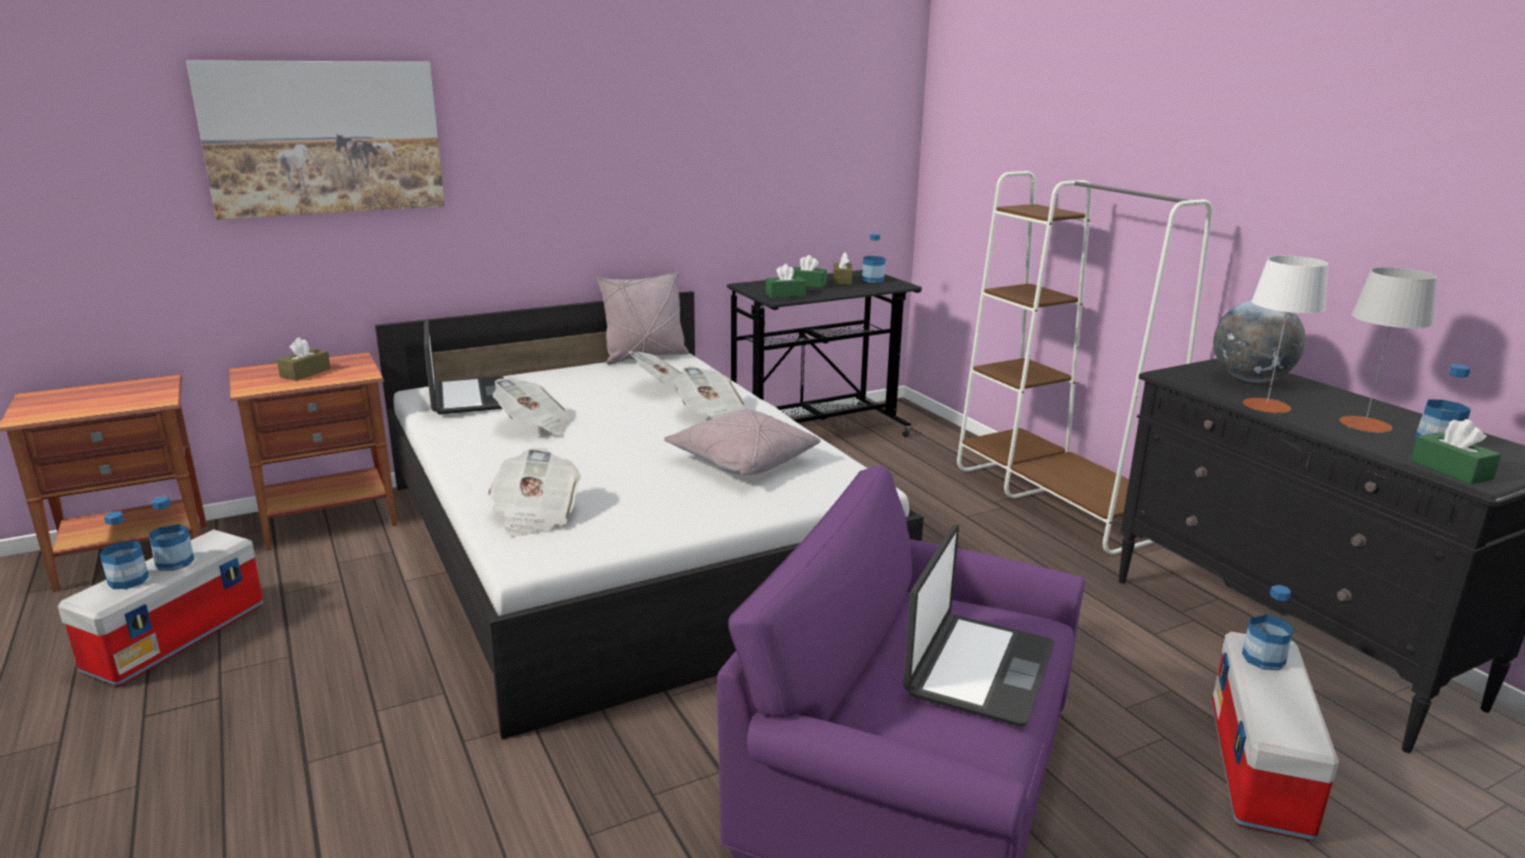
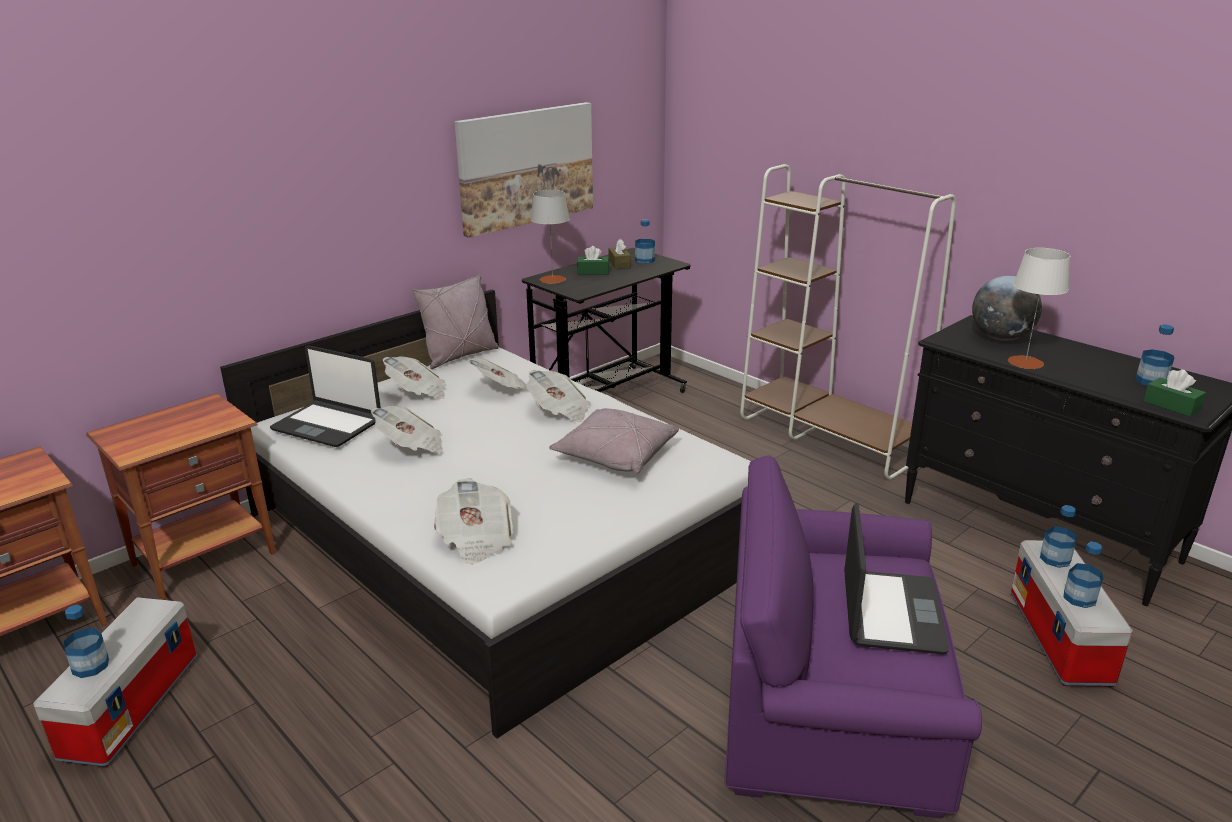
camera: 15 degrees left, 5 degrees up
(175, 562) = (124, 639): bottle -> bottle (1079, 598)
(305, 373) = (173, 427): brown tissue box -> none
(324, 138) = (157, 194): picture -> picture (526, 167)
(468, 397) = (328, 425): laptop -> laptop turned 150 degrees clockwise
(578, 382) = (418, 392): none -> newspaper
(785, 294) = (582, 286): green tissue box -> none
(1365, 424) = (1098, 371): grey table lamp -> grey table lamp (552, 279)

